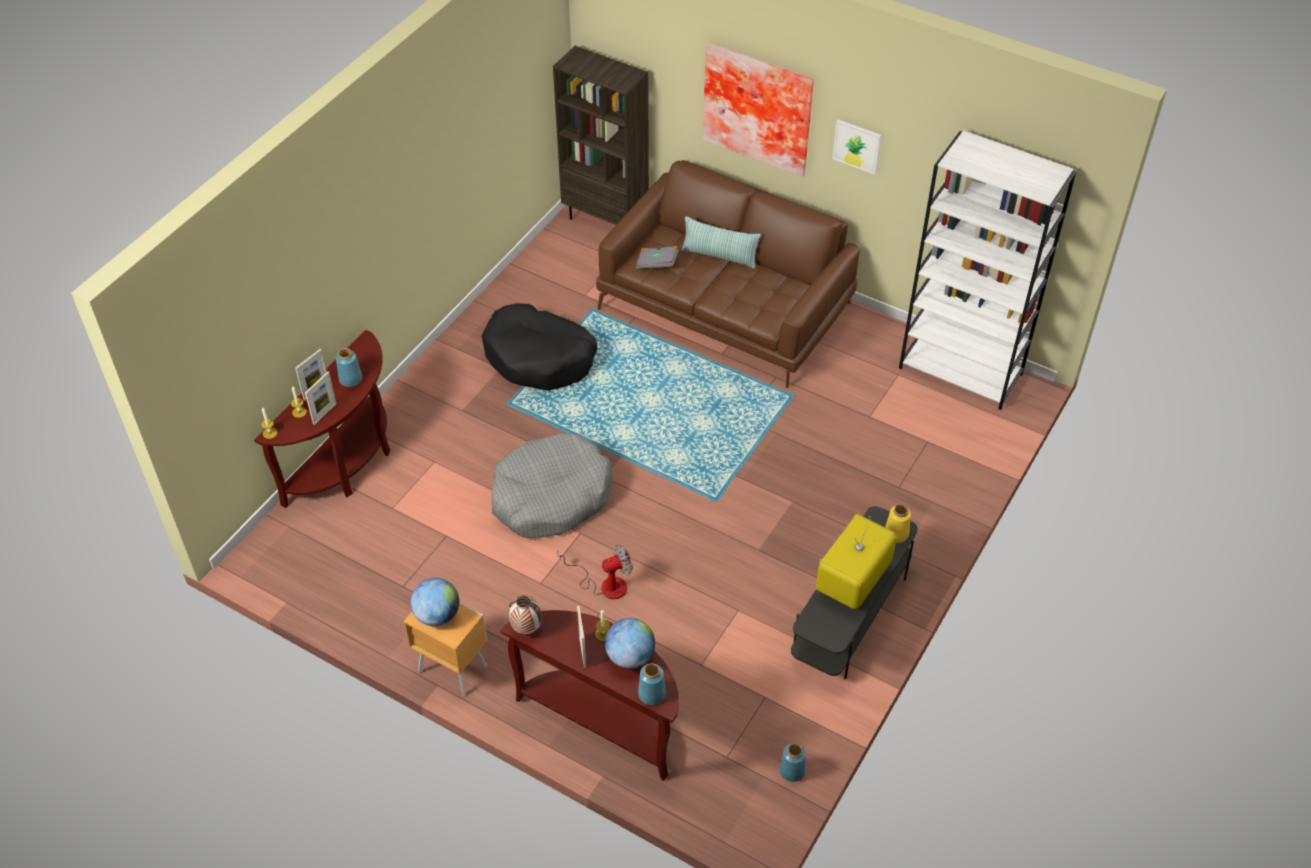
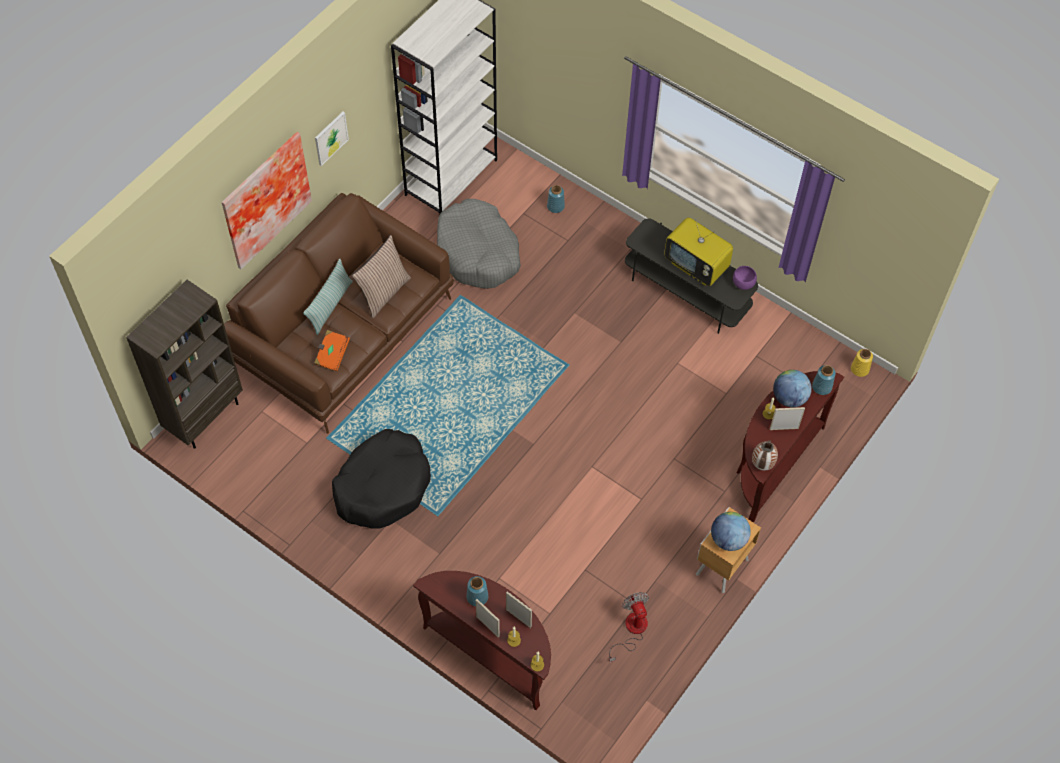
camera: 85 degrees left, 10 degrees up
(551, 496) = (550, 486): grey dog bed -> grey dog bed (478, 252)
(605, 584) = (646, 452): fan -> fan (631, 630)
(657, 263) = (332, 354): grey book -> orange book
(746, 294) = (383, 292): none -> pillow
(792, 770) = (817, 347): blue vase -> blue vase (555, 206)
(835, 634) = (743, 284): none -> purple bowl
(896, 534) = (654, 231): yellow vase -> yellow vase (860, 369)

